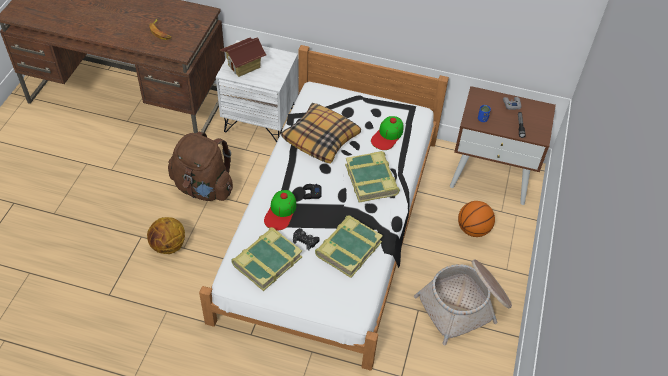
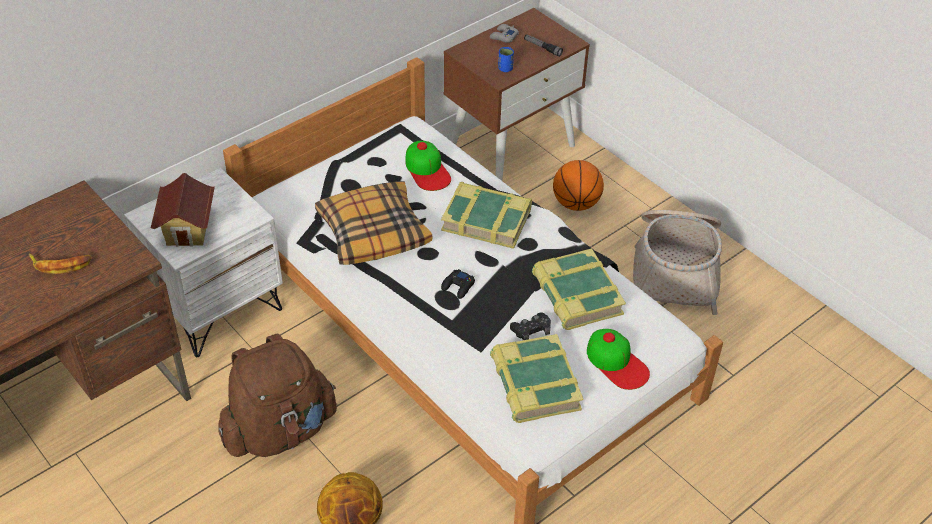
camera: 55 degrees left, 5 degrees down
(281, 212) = (464, 332): cap -> cap (617, 362)

